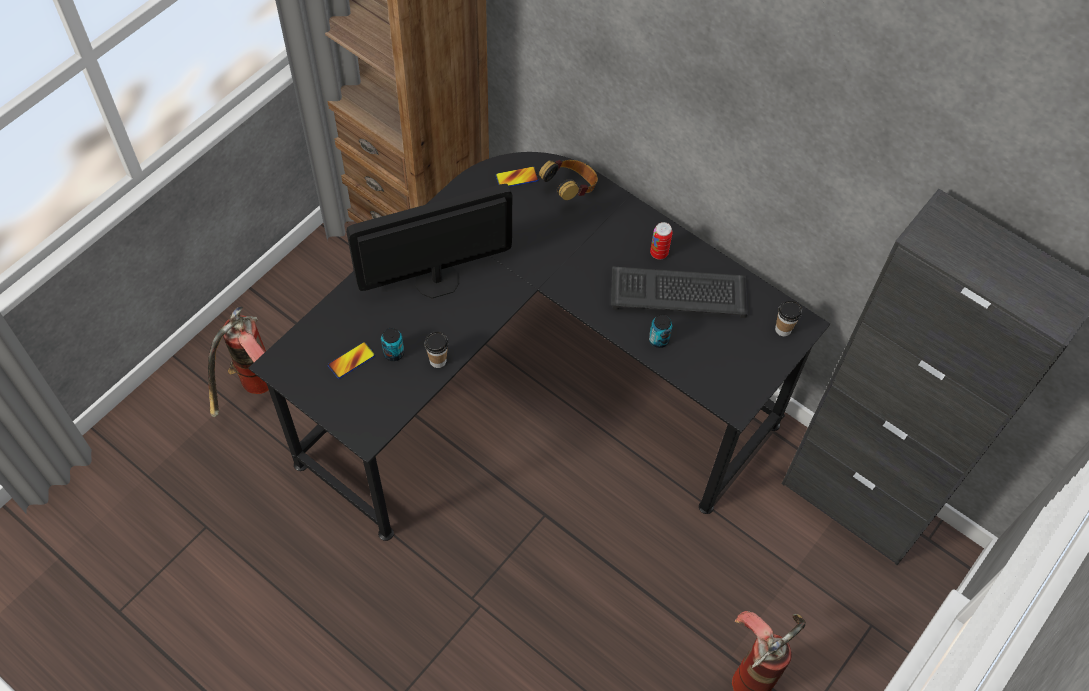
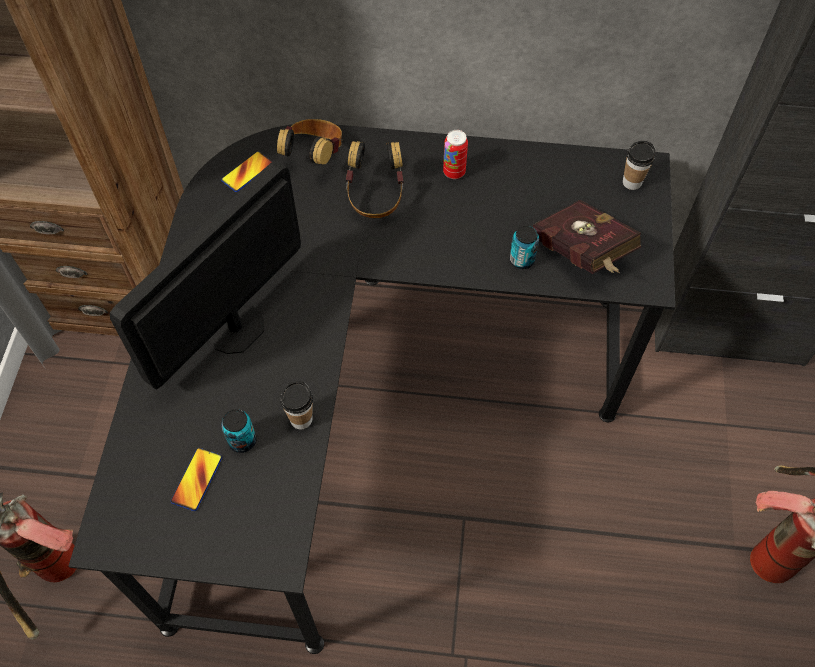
camera: 30 degrees left, 0 degrees up
(591, 241) = (375, 197): none -> headphones
(680, 292) = (505, 200): keyboard -> none
(705, 360) = (583, 255): none -> red book

